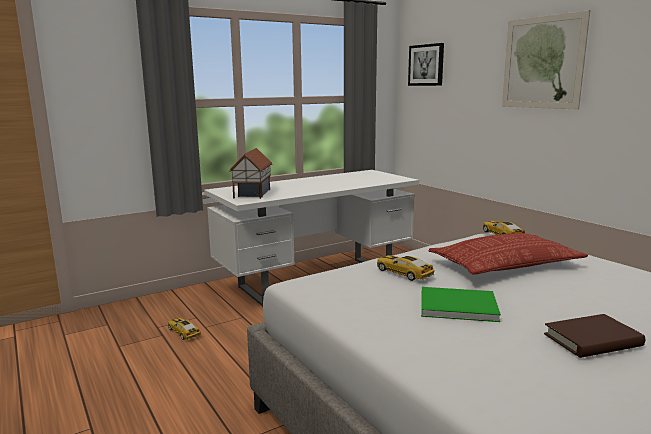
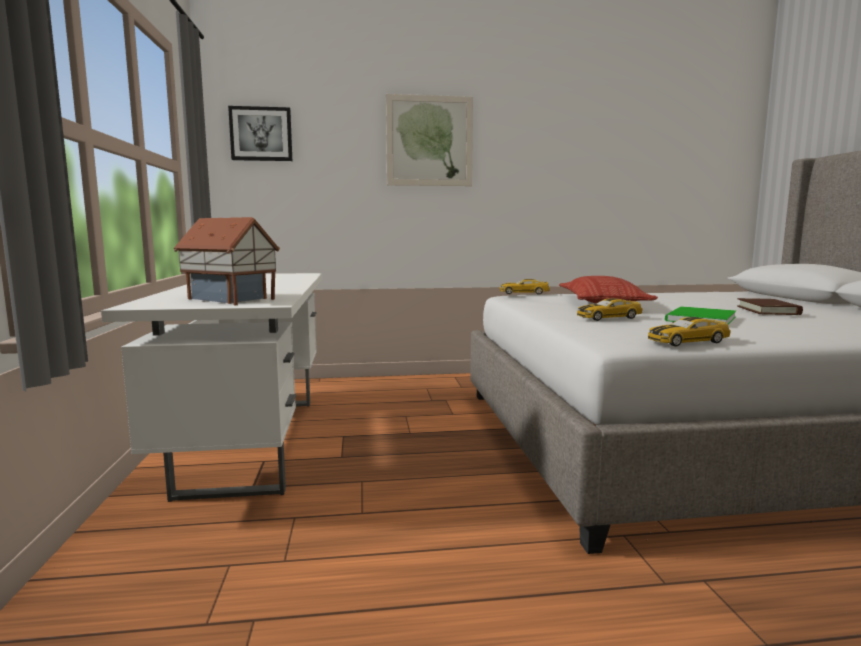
camera: 65 degrees left, 5 degrees down
(183, 332) = (277, 589): toy car -> toy car (687, 342)

